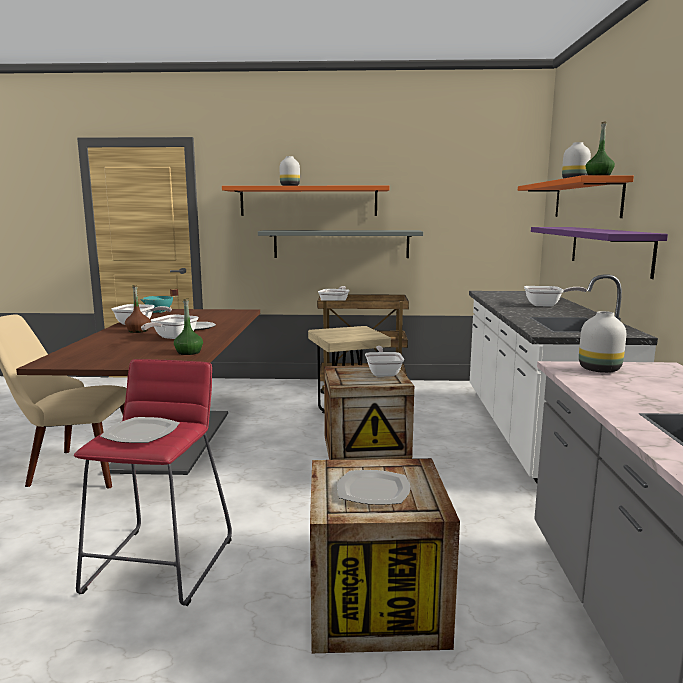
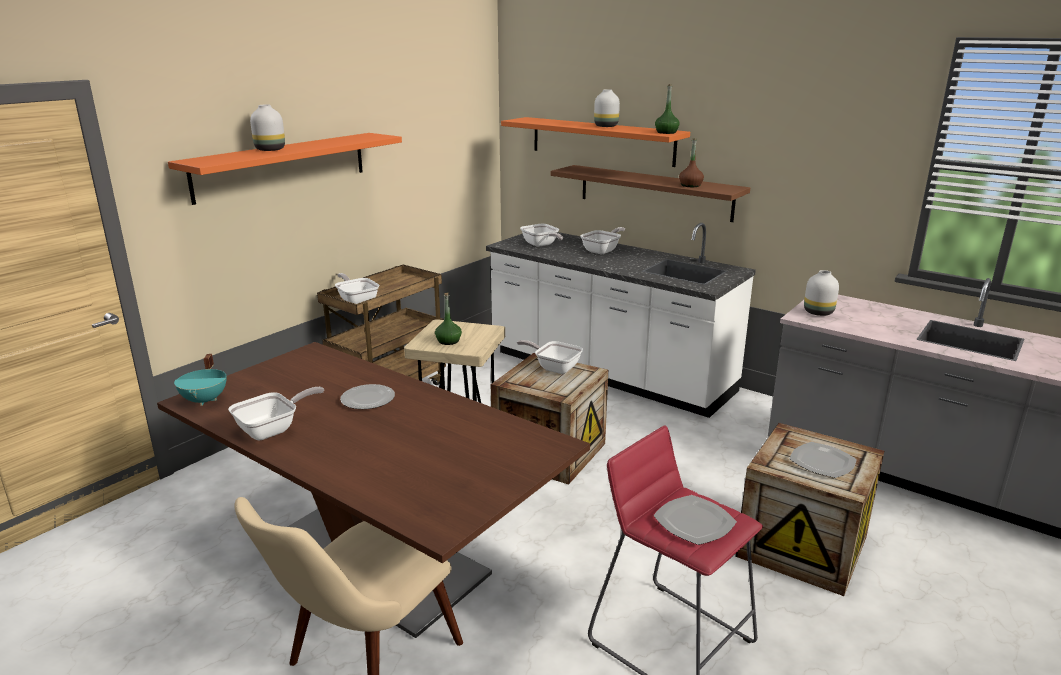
camera: 55 degrees left, 10 degrees up
(138, 331) = (324, 438): brown bottle -> brown bottle (690, 185)
(172, 338) = (409, 425): frying pan -> frying pan (541, 245)
(188, 352) = (504, 431): green bottle -> green bottle (448, 341)
(341, 244) = (327, 218): grey shelf -> none
(608, 249) = (654, 192): purple shelf -> brown shelf

